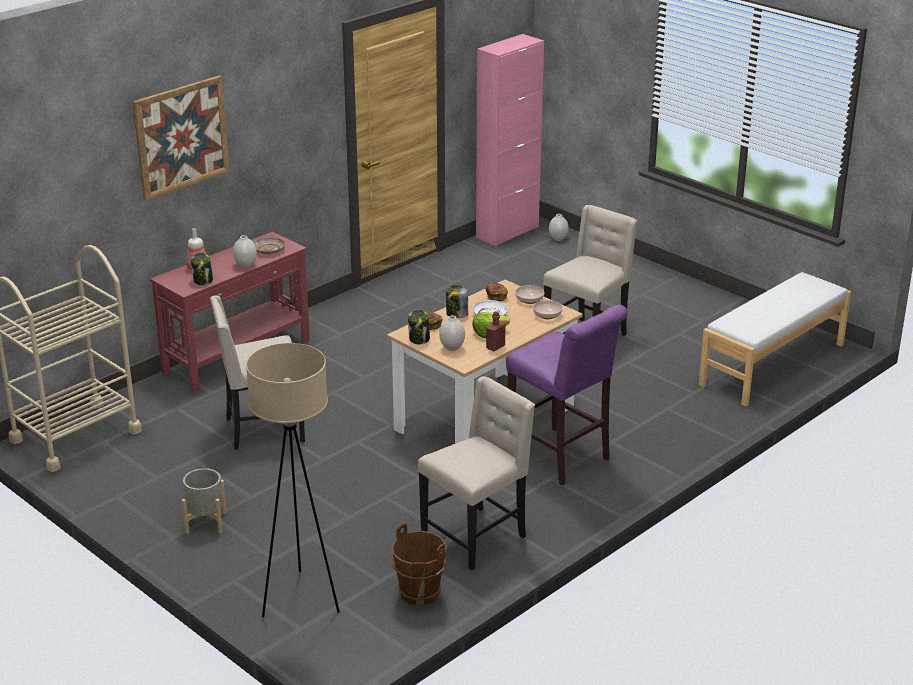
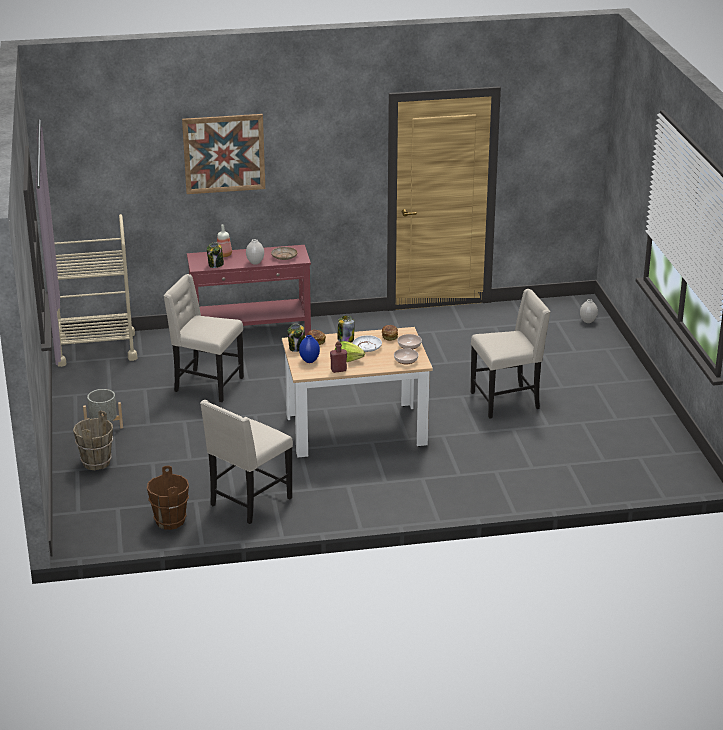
camera: 35 degrees right, 0 degrees up
(247, 564) = (96, 463): none -> brown bucket
(300, 599) = (100, 495): beige floor lamp -> none
(451, 348) = (309, 360): white vase -> blue vase
(476, 537) = (249, 502): beige chair -> beige chair turned 135 degrees clockwise
(507, 232) = (555, 304): pink cabinet -> none
(561, 459) = (371, 476): purple stool -> none
(773, 365) = (624, 470): white bench -> none

